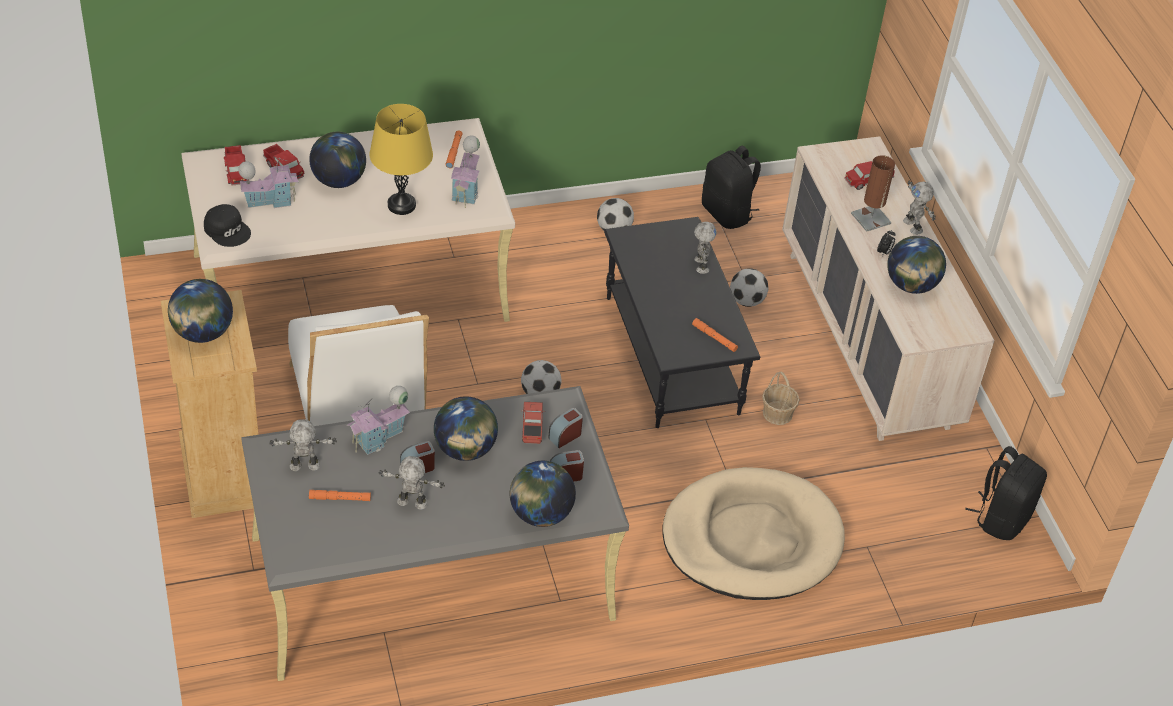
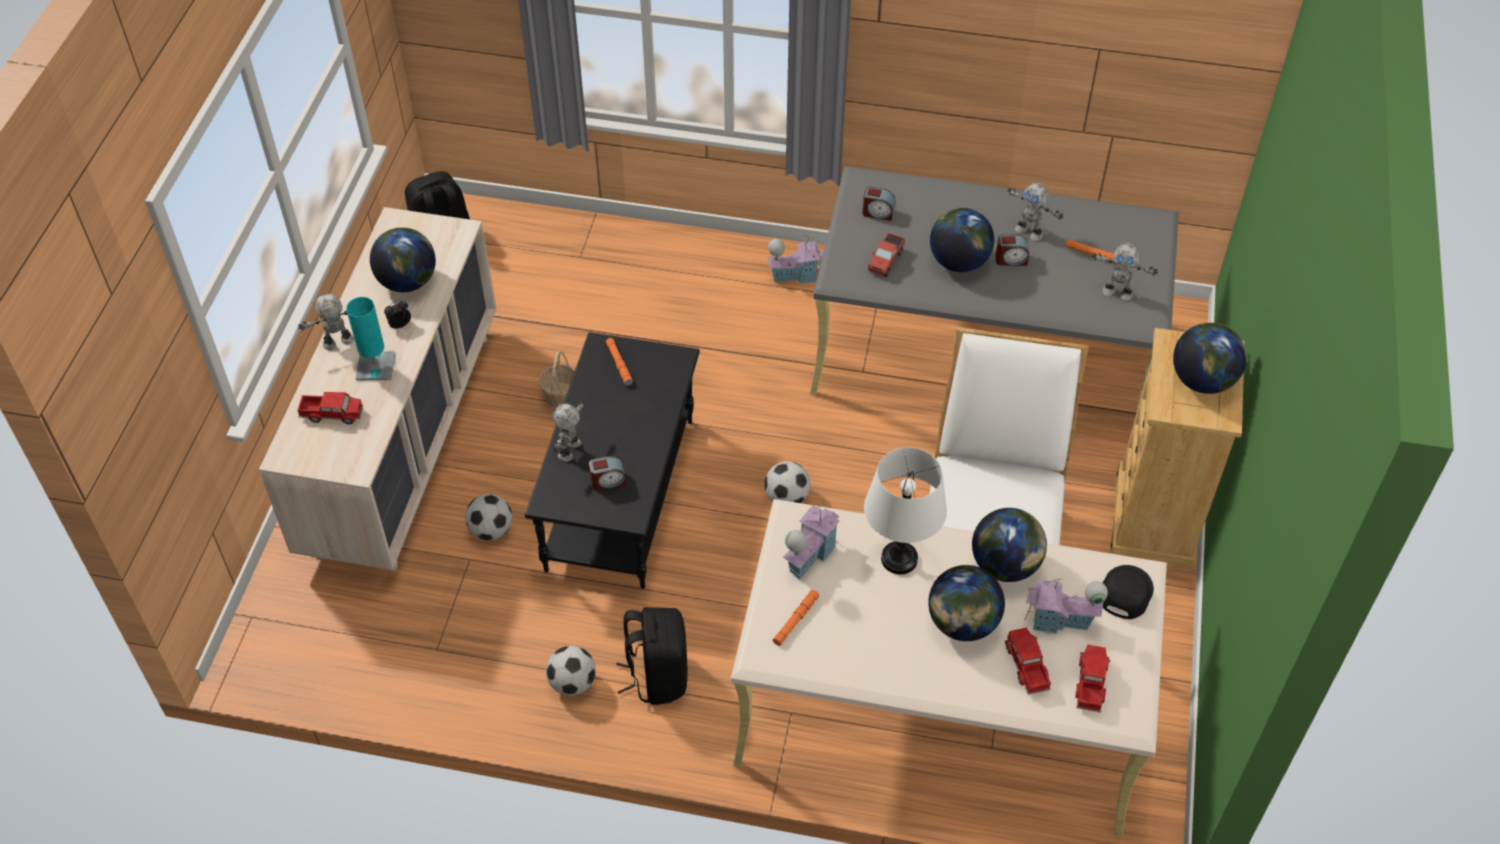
camera: 150 degrees left, 5 degrees up
(227, 230) = (1124, 592): black cap -> black cap turned 45 degrees clockwise
(379, 438) = (1036, 296): toy house -> toy house (795, 275)
(401, 205) = (899, 559): yellow table lamp -> white table lamp
(540, 514) = (918, 189): globe -> globe (1005, 565)
(565, 436) = (858, 245): alarm clock -> alarm clock (608, 481)
(727, 213) = (418, 657): black backpack -> black backpack (657, 676)
(751, 539) = (676, 294): beige dog bed -> none
(870, 218) = (375, 366): brown table lamp -> turquoise table lamp
(913, 226) = (339, 343): toy robot -> toy robot turned 120 degrees counterclockwise

